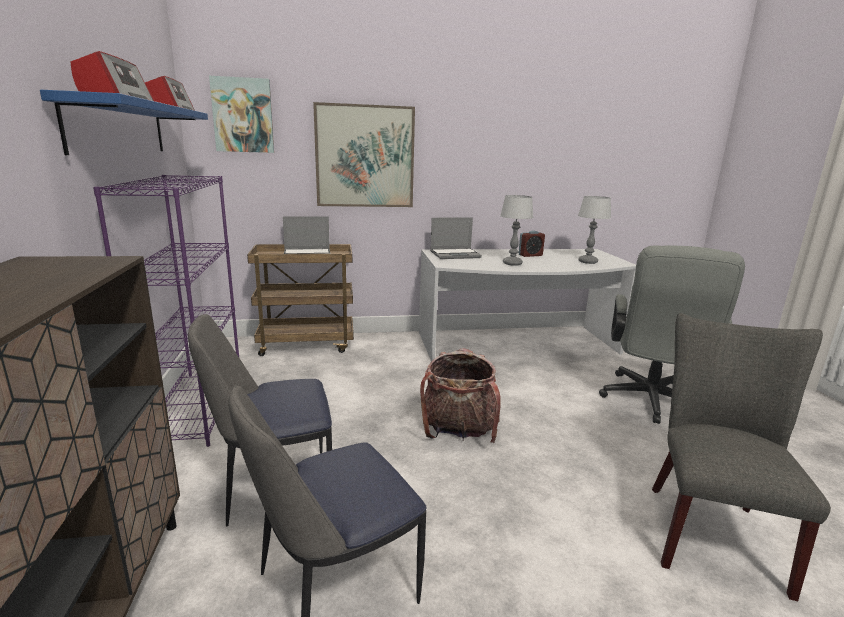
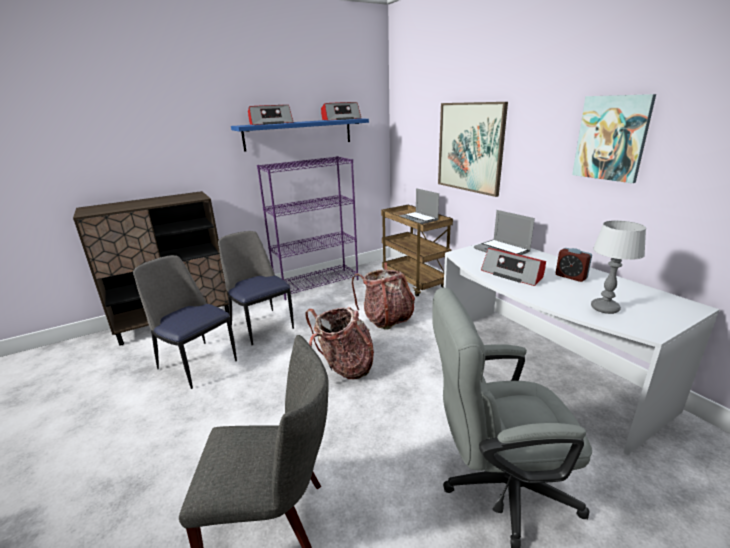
camera: 70 degrees right, 5 degrees up
(243, 115) = (411, 115): picture -> picture (611, 138)
(373, 381) = (386, 318): none -> backpack
(512, 263) = (513, 274): table lamp -> radio

